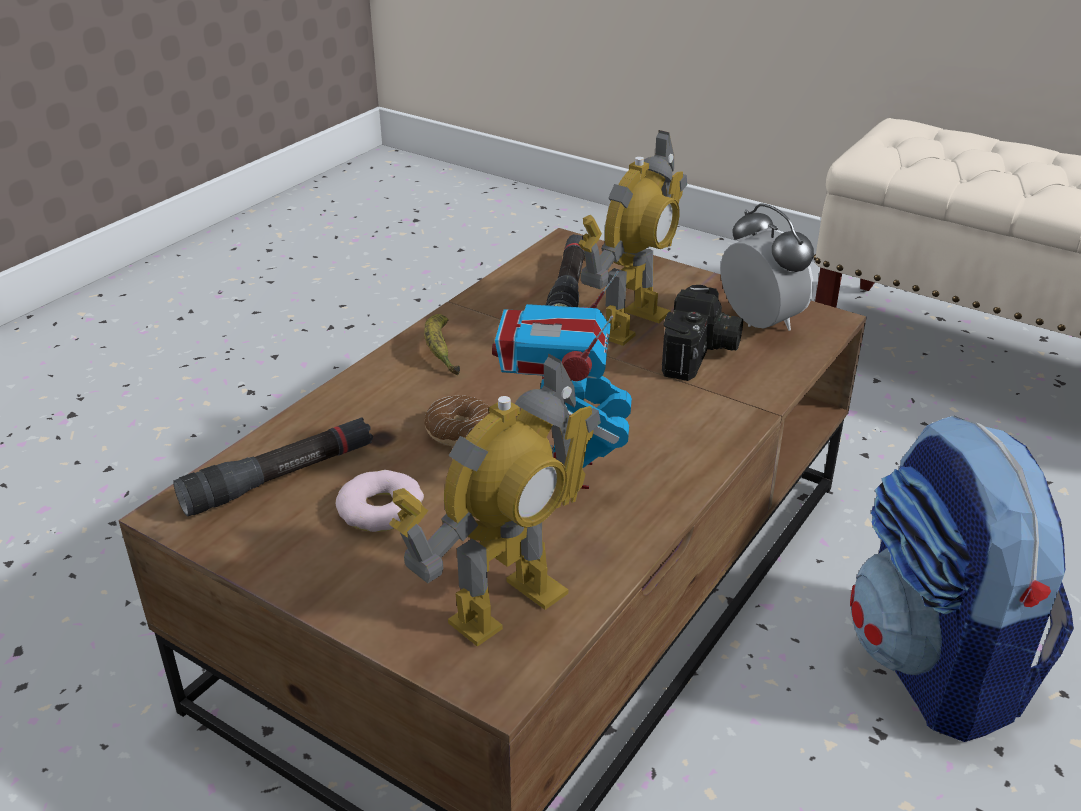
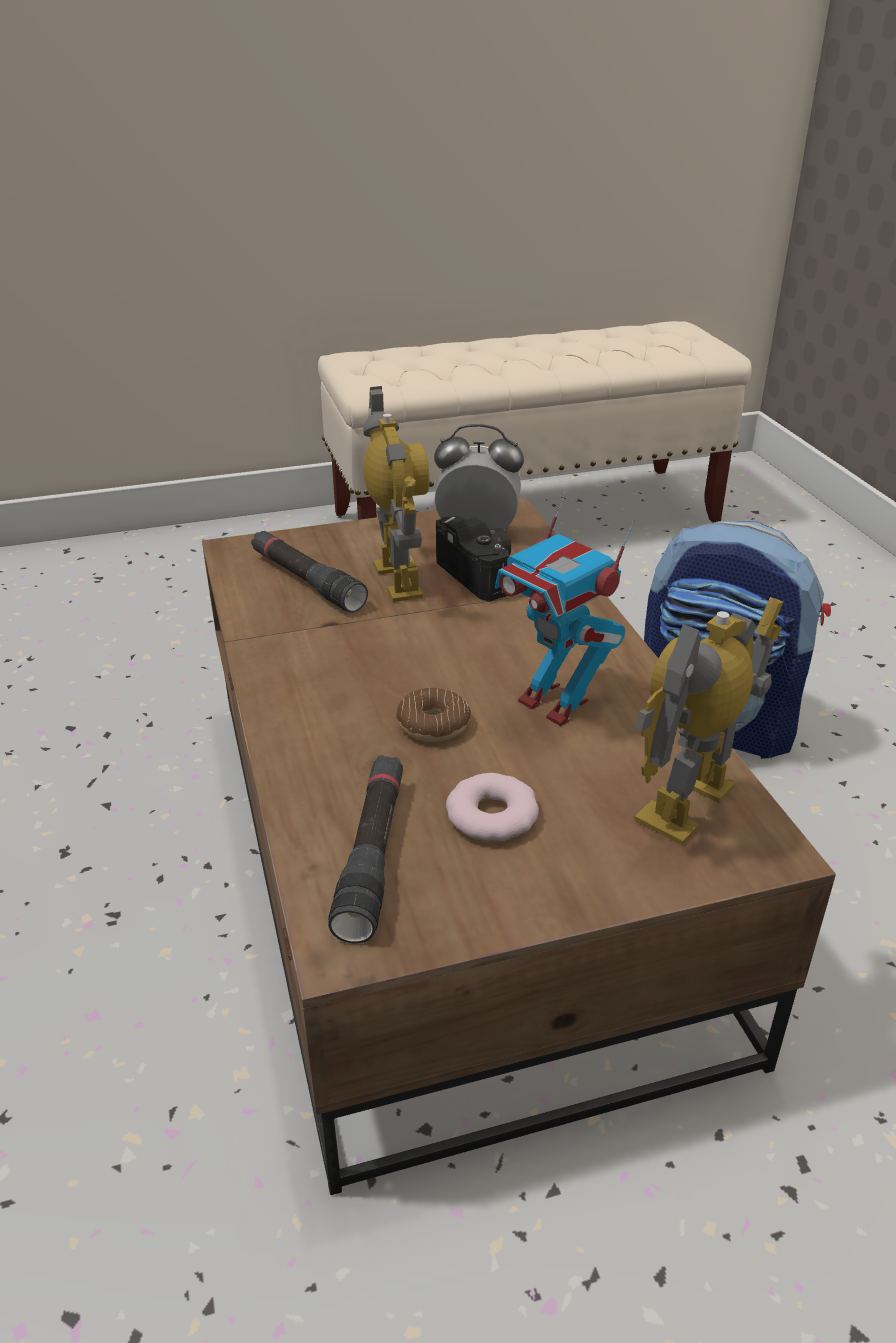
camera: 50 degrees left, 0 degrees up
(441, 352) = (301, 680): banana -> none
(506, 605) = (688, 805): toy robot -> toy robot turned 135 degrees counterclockwise

